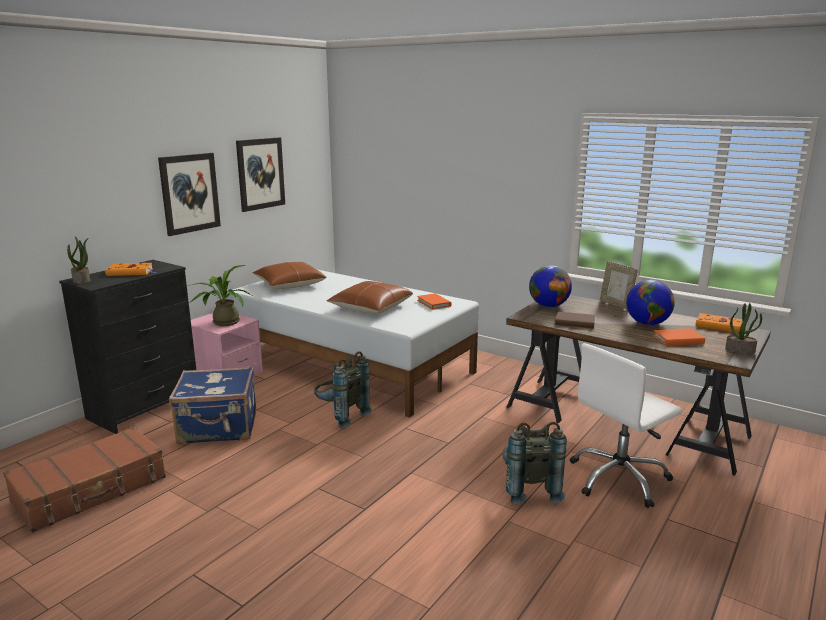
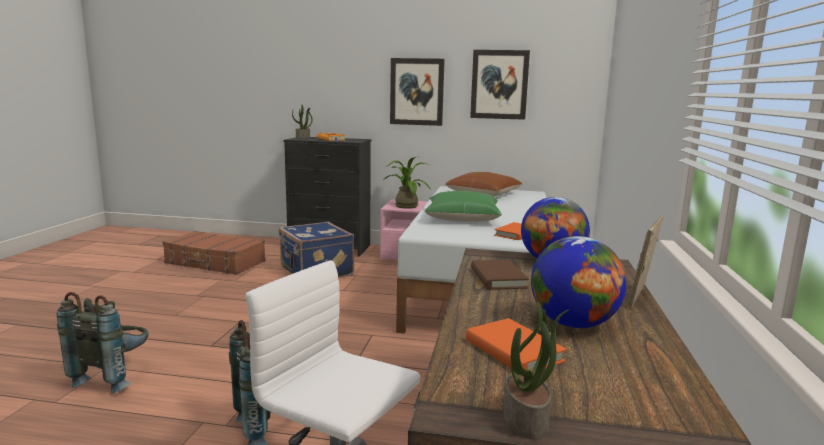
camera: 65 degrees right, 5 degrees down
(340, 416) = (371, 304): grey backpack -> grey backpack (114, 377)
(370, 307) = (462, 218): brown pillow -> green pillow
(720, 326) = (677, 396): orange book -> none

